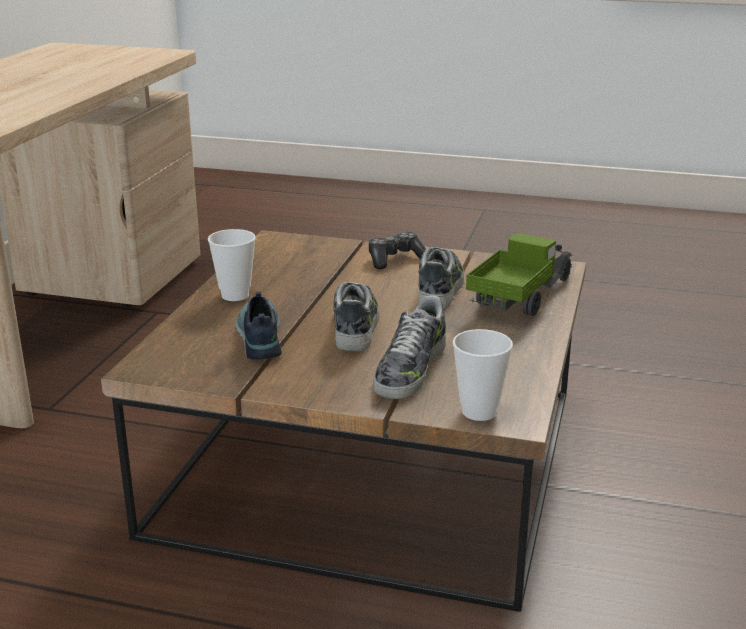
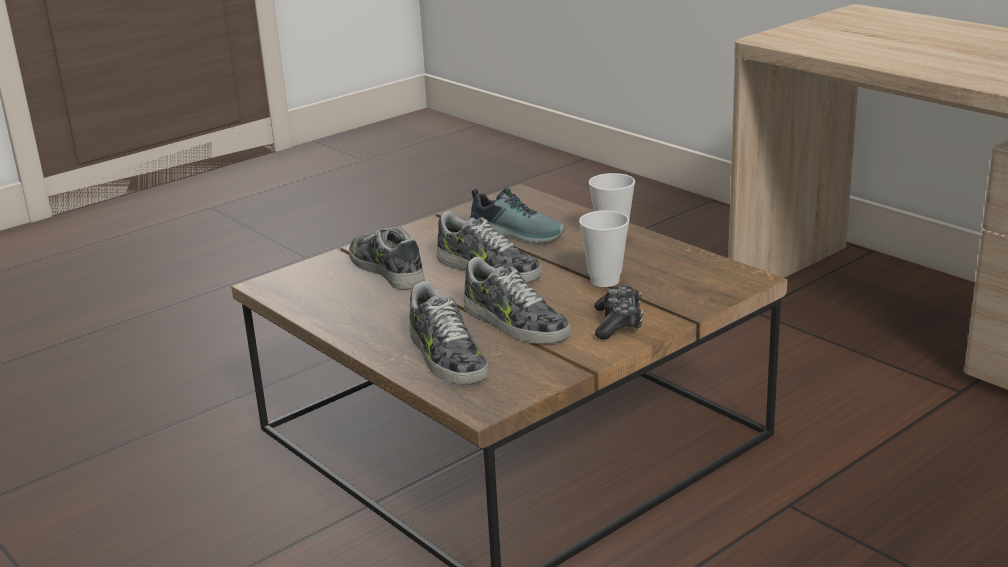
camera: 125 degrees right, 0 degrees up
(479, 412) = (297, 276): cup -> cup (605, 280)
(520, 296) = (445, 357): toy truck -> shoe

